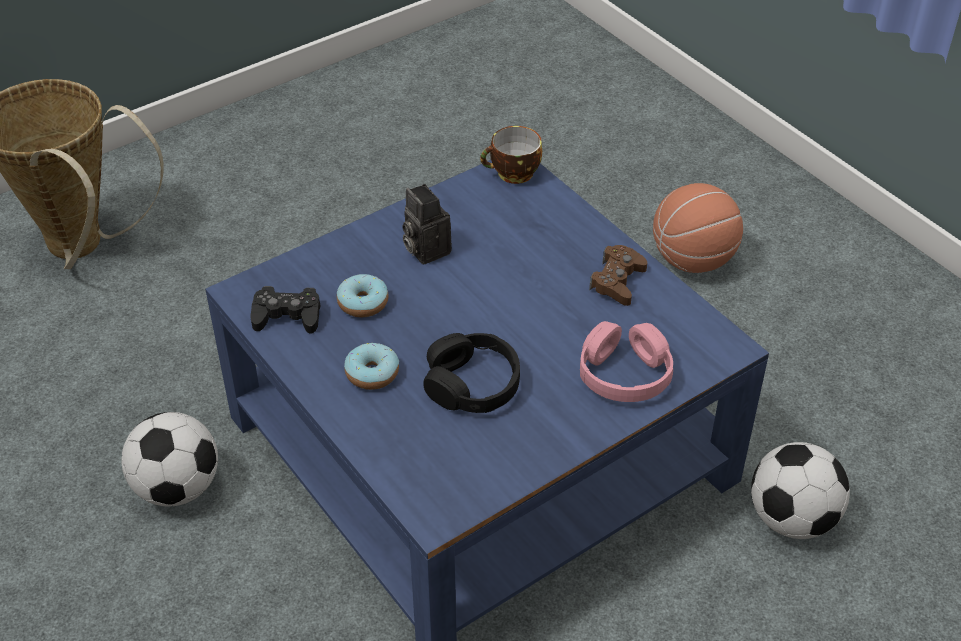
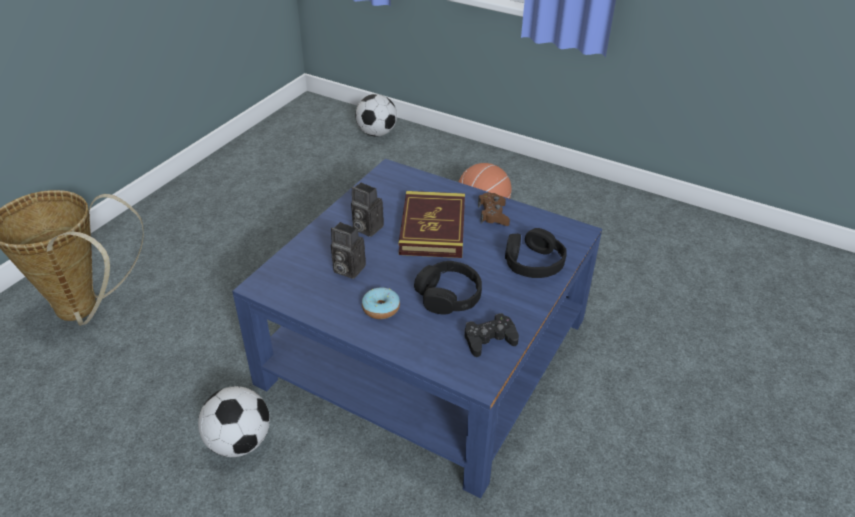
camera: 25 degrees left, 5 degrees down
(287, 316) = (301, 291): black game controller -> black game controller (489, 339)
(363, 303) = (347, 269): donut -> camera
(513, 174) = (391, 173): cup -> none
(516, 278) = (432, 229): none -> book
(624, 374) = (533, 262): pink headphones -> black headphones
(792, 519) = (623, 331): football -> football (377, 133)

